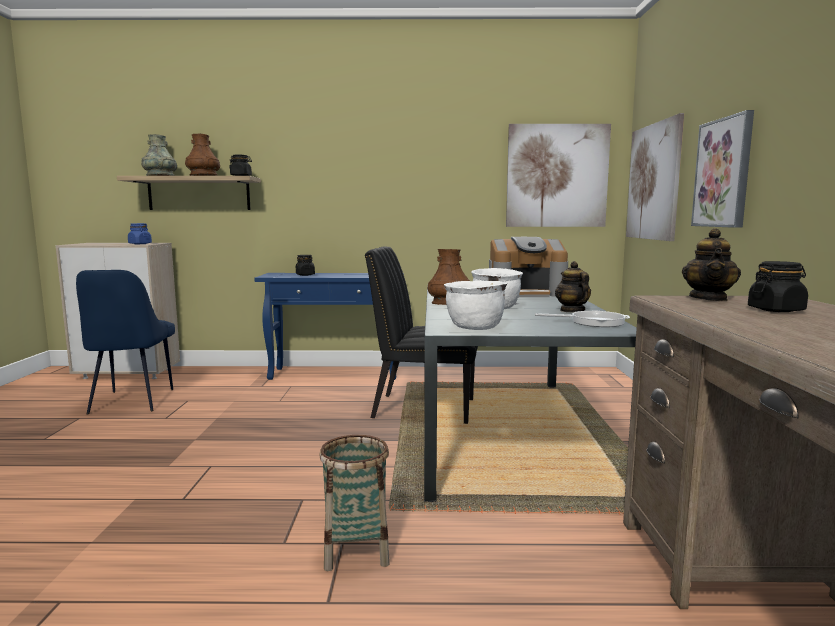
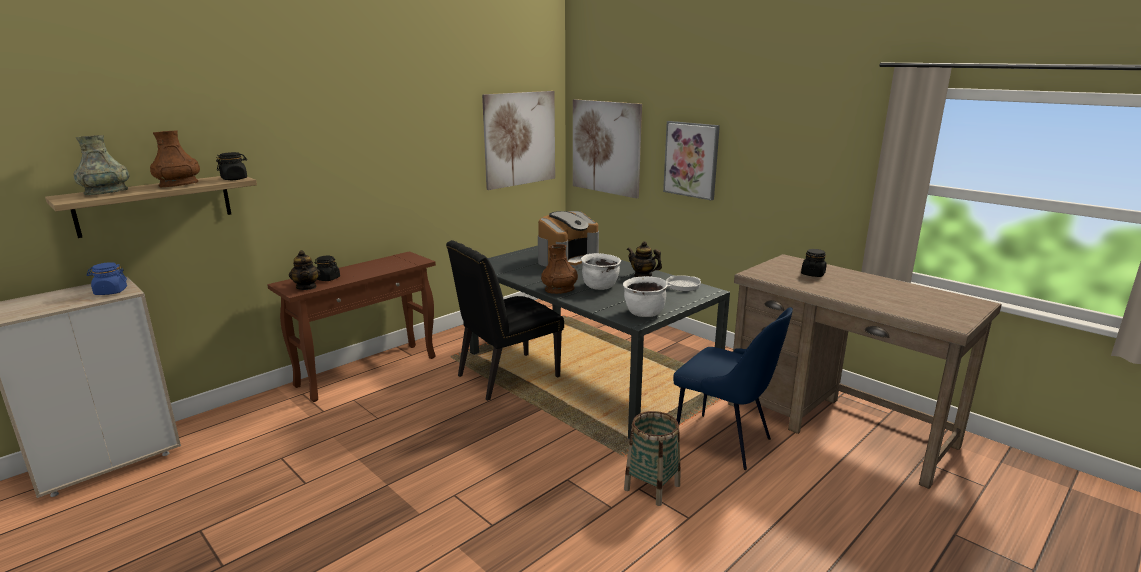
camera: 45 degrees left, 10 degrees up
(132, 401) = (216, 487): blue chair -> blue chair (723, 441)
(335, 374) = (368, 371): blue console table -> brown console table
(709, 298) = (770, 268): teapot -> teapot (306, 287)

